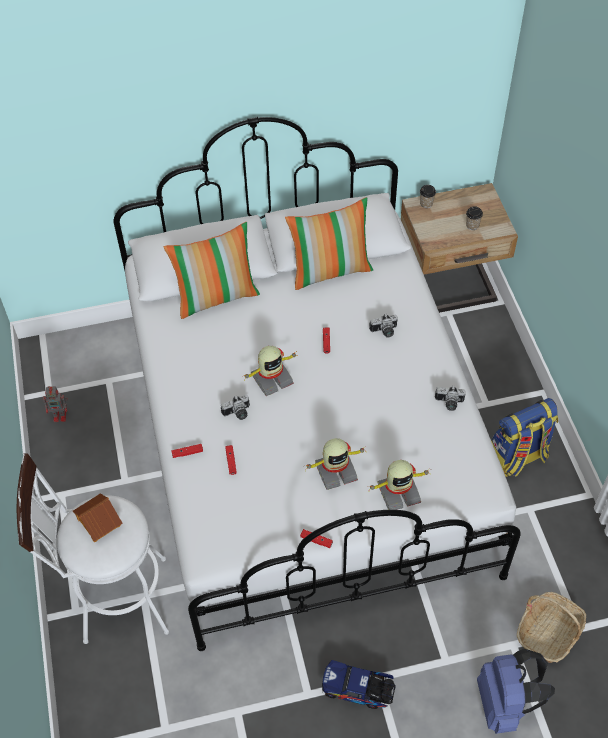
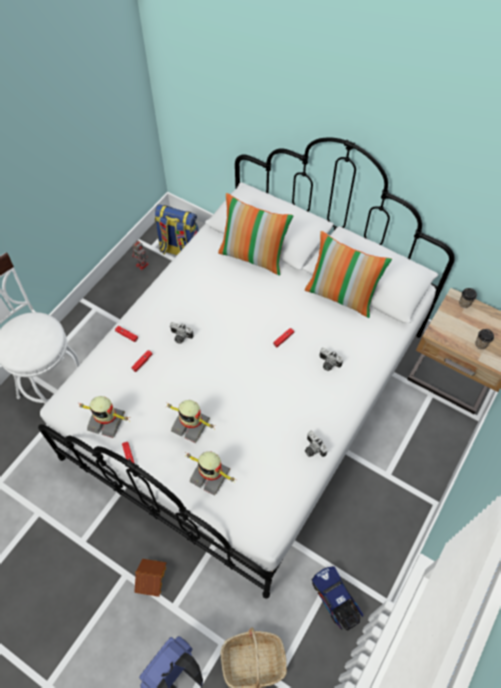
camera: 45 degrees right, 5 degrees up
(98, 522) = (32, 331): toy house -> toy house (151, 578)
(271, 378) = (224, 333): toy robot -> toy robot (107, 420)
(358, 689) = (108, 569): toy truck -> toy truck (336, 600)
(517, 457) = (367, 529): backpack -> backpack (180, 250)

